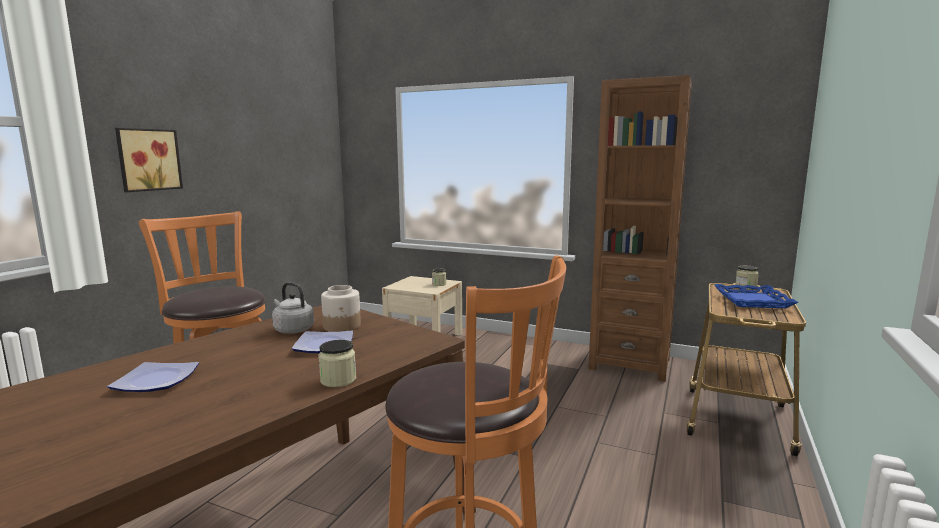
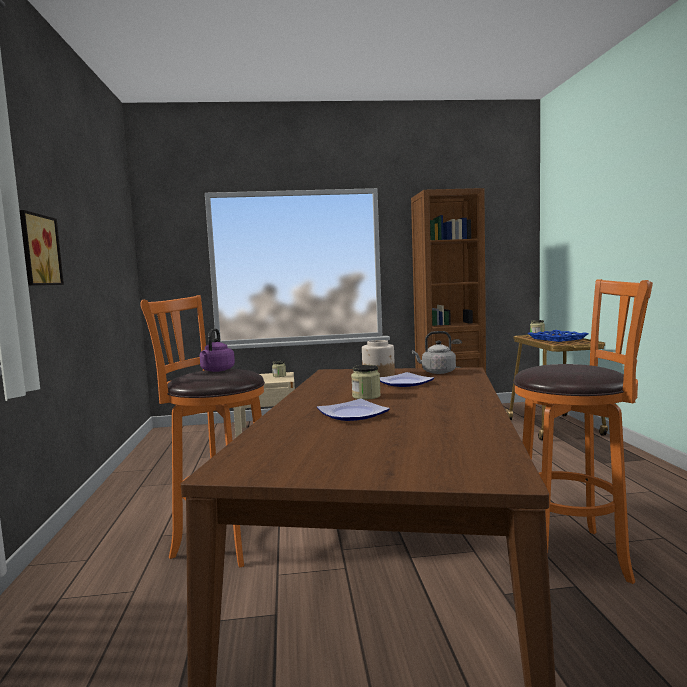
camera: 30 degrees left, 5 degrees down
(223, 290) = (217, 370): none -> purple kettle
(292, 330) = (348, 382): grey kettle -> grey kettle (436, 372)
(338, 380) = (476, 390): jar -> jar (366, 396)

